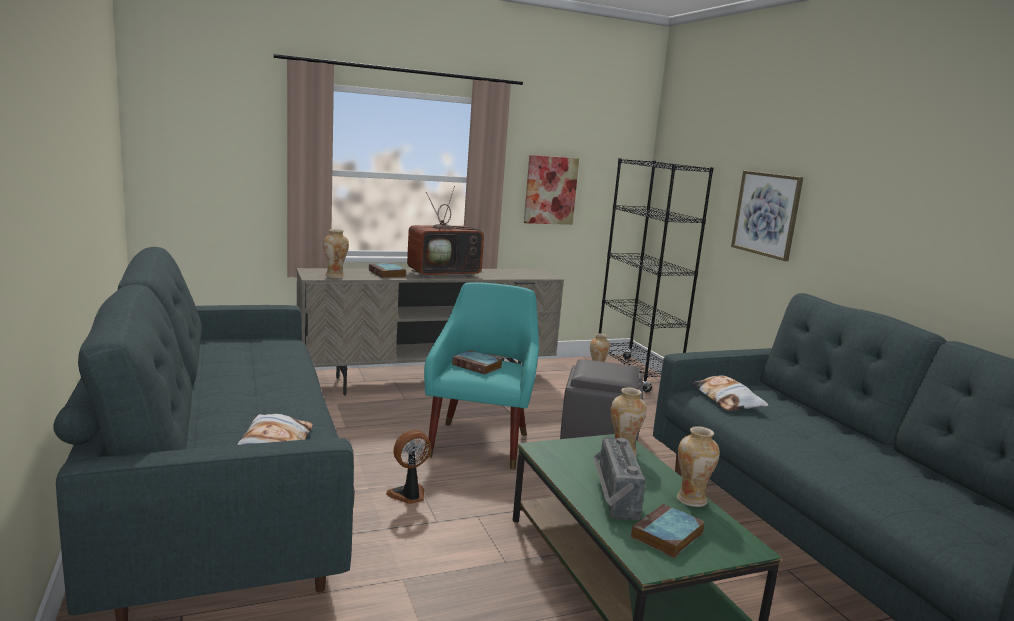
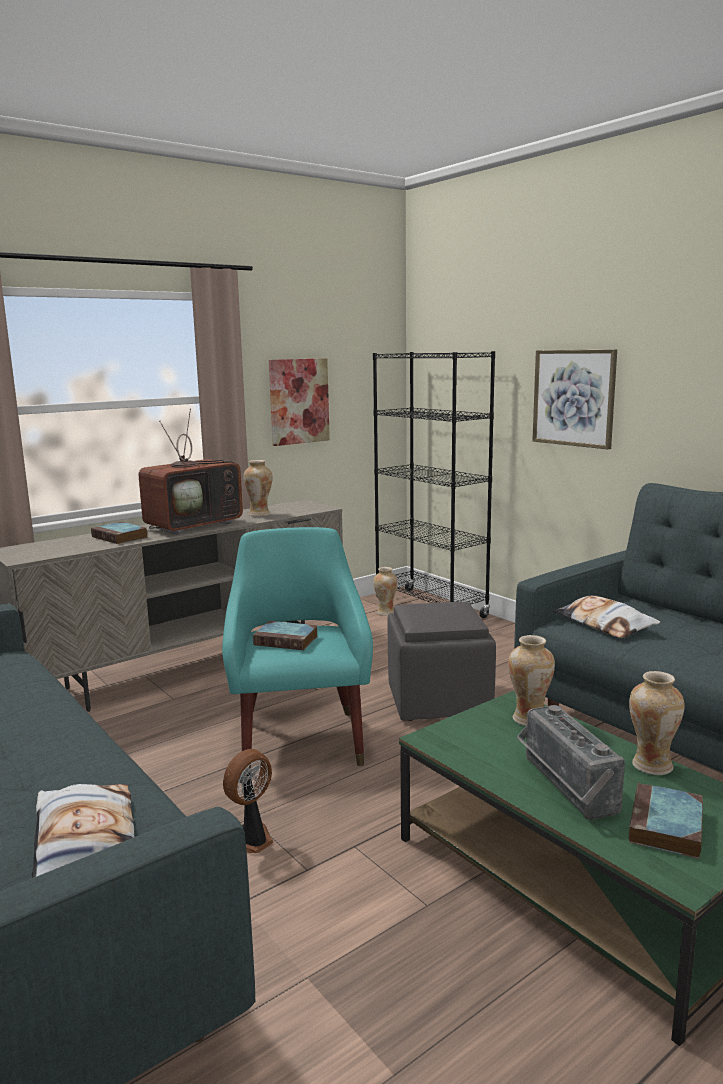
camera: 15 degrees left, 0 degrees up
(335, 276) = (51, 553): vase -> vase (259, 514)

